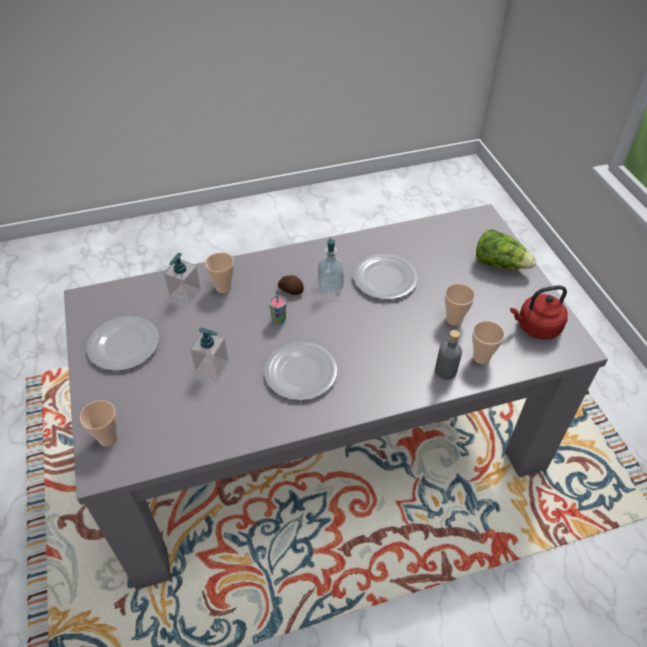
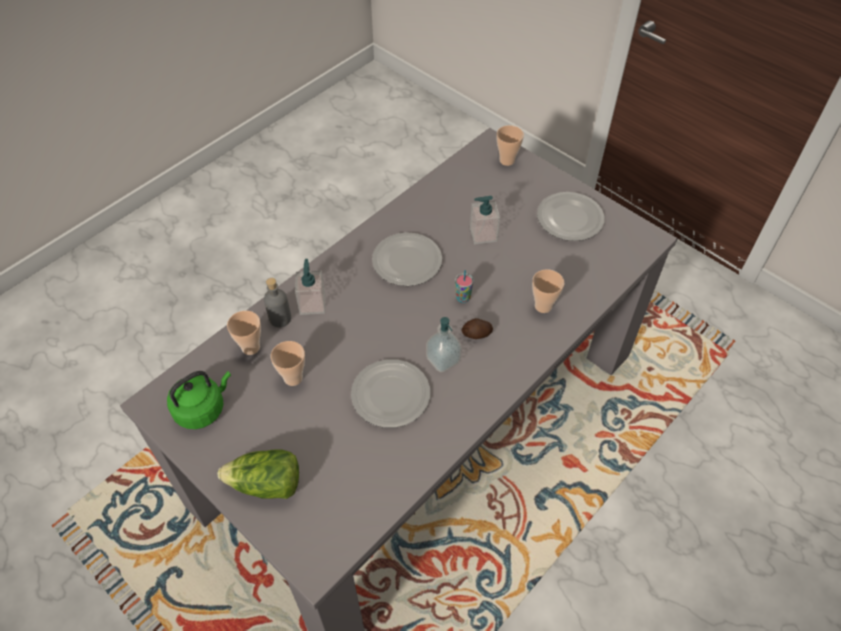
camera: 150 degrees right, 5 degrees up
(185, 293) = (571, 284): soap dispenser -> soap dispenser (312, 304)
(536, 327) = (202, 409): red kettle -> green kettle

